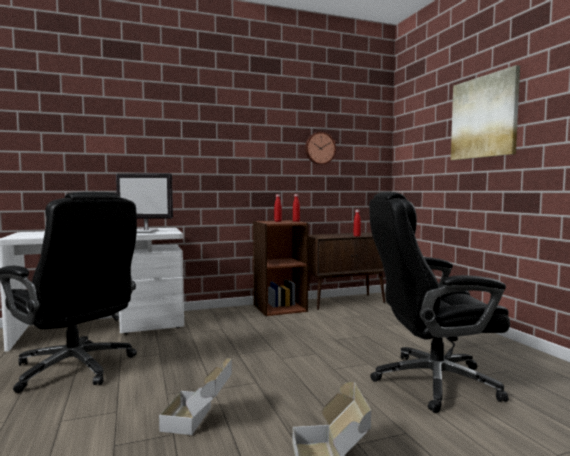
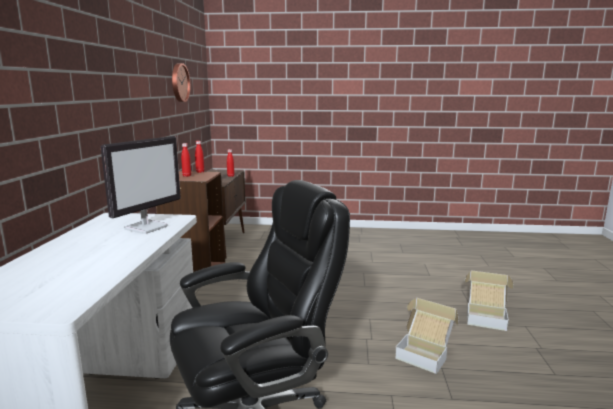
camera: 65 degrees left, 10 degrees up
(431, 382) = (404, 265): black office chair -> none
(484, 117) = (328, 67): picture -> none

